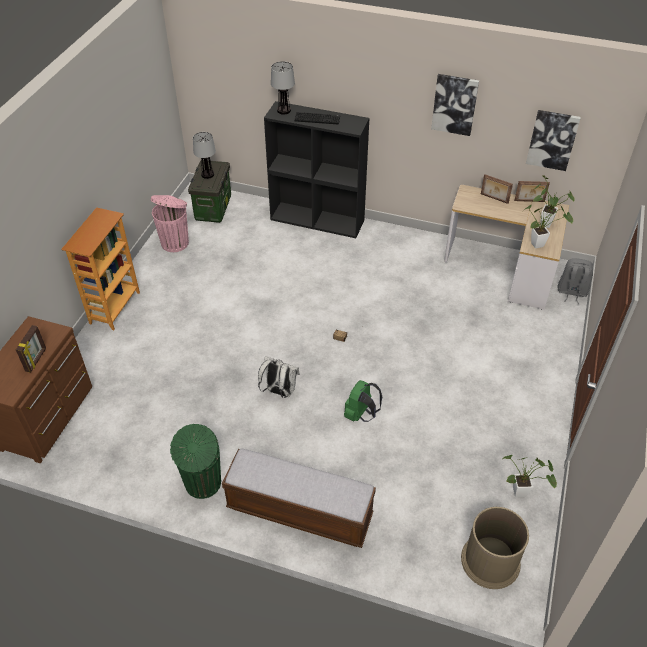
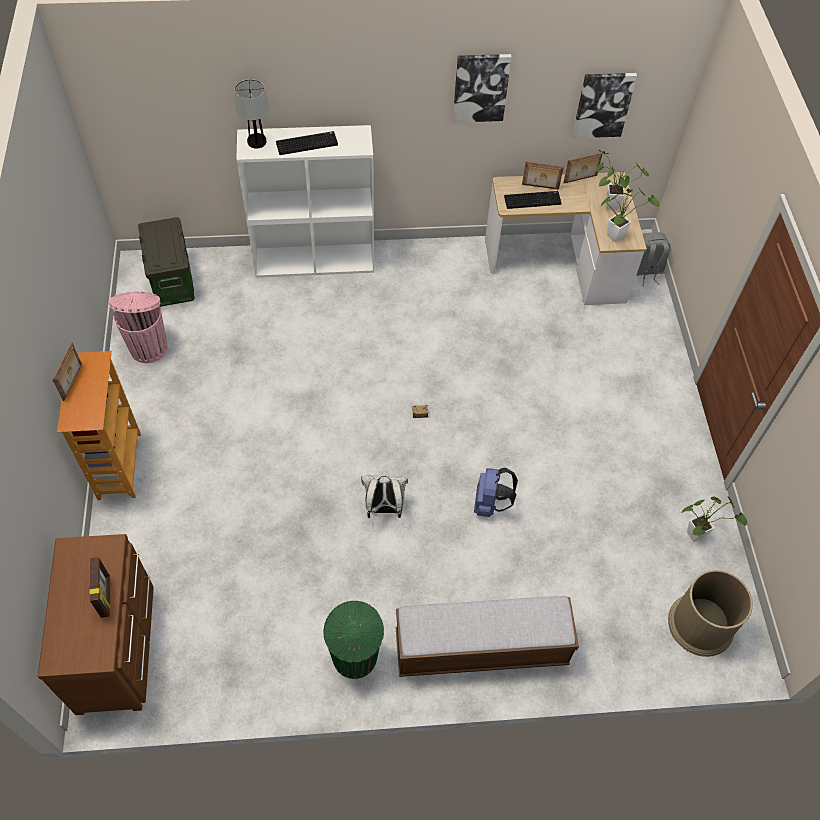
camera: 25 degrees left, 10 degrees up
(89, 224) = (73, 382): none -> picture frame
(207, 174) = (160, 244): table lamp -> none
(318, 220) = (315, 260): black bookcase -> white bookcase
(361, 414) = (490, 504): green backpack -> blue backpack
(483, 205) = (533, 200): none -> keyboard

